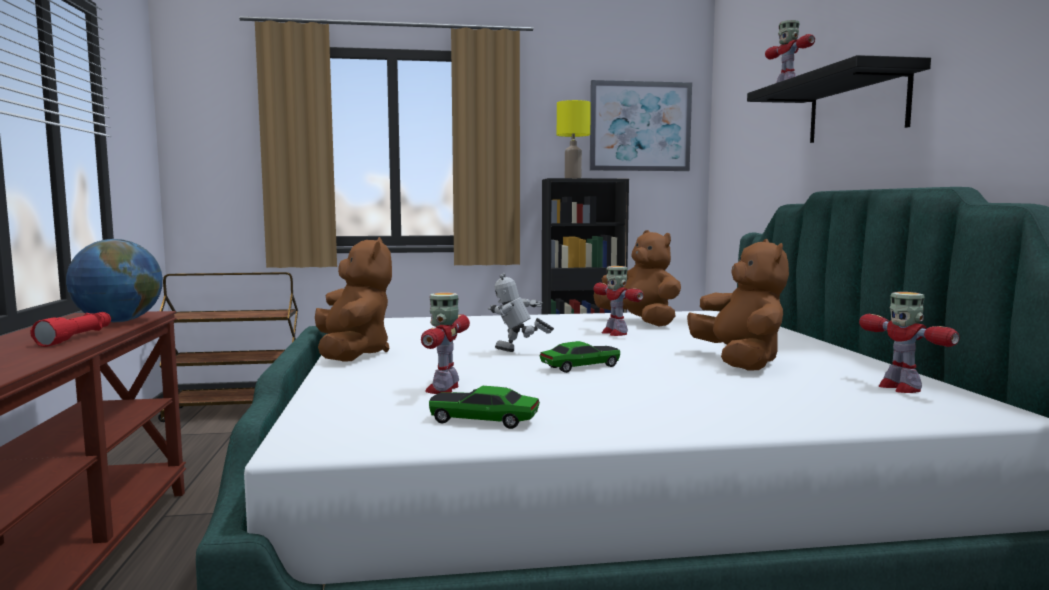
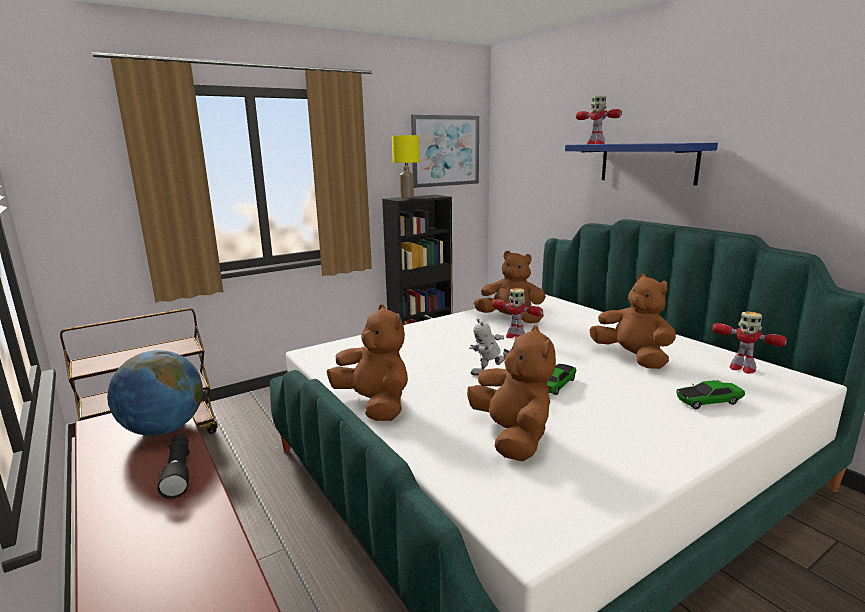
camera: 25 degrees left, 10 degrees up
(77, 338) = (179, 472): red flashlight -> black flashlight
(444, 389) = (512, 437): toy robot -> brown plush toy
(483, 420) = (594, 470): toy car -> toy car (708, 401)
(857, 107) = (647, 163): black shelf -> blue shelf

